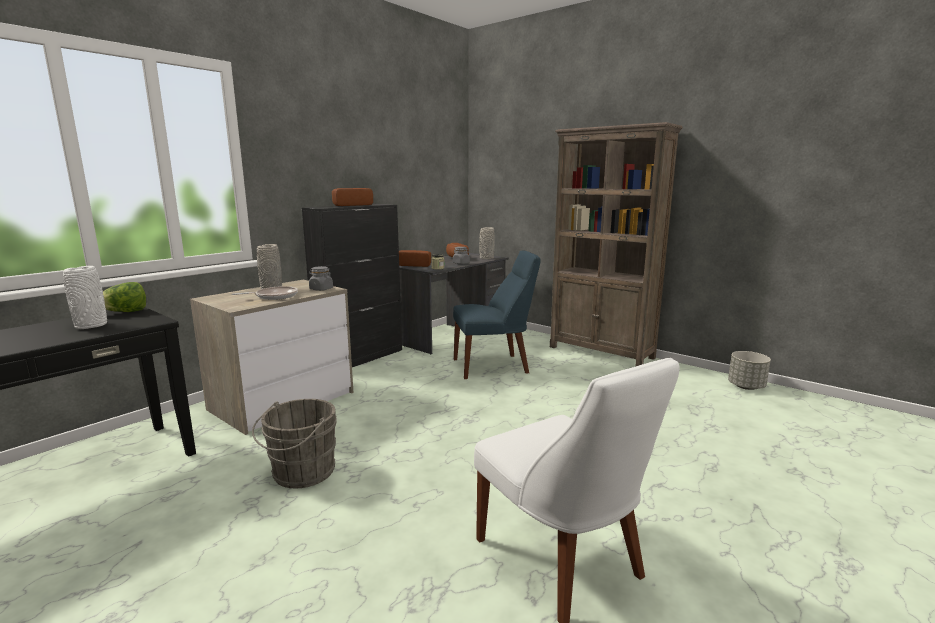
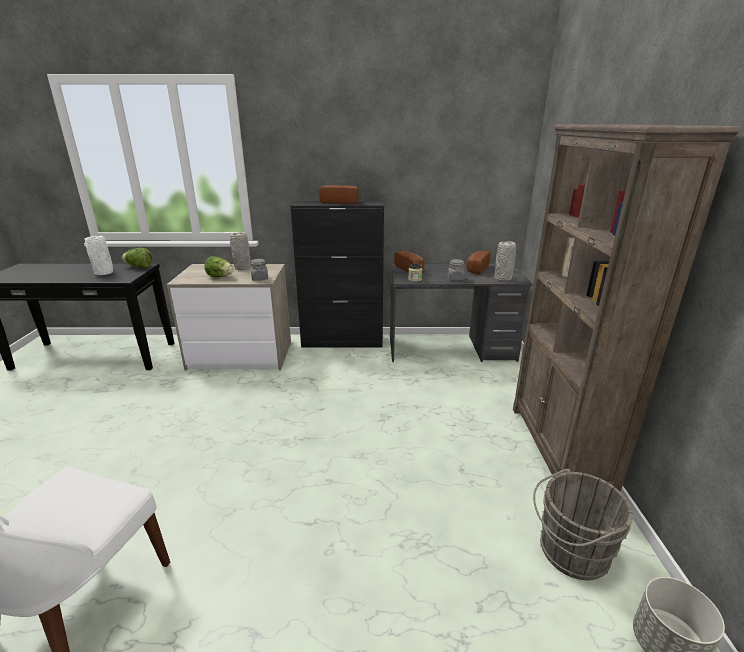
camera: 50 degrees right, 10 degrees up
(274, 296) = (220, 277): frying pan -> lettuce
(301, 473) = (148, 415): grey bucket -> grey bucket (569, 552)
(494, 366) = (413, 402): blue chair -> none

